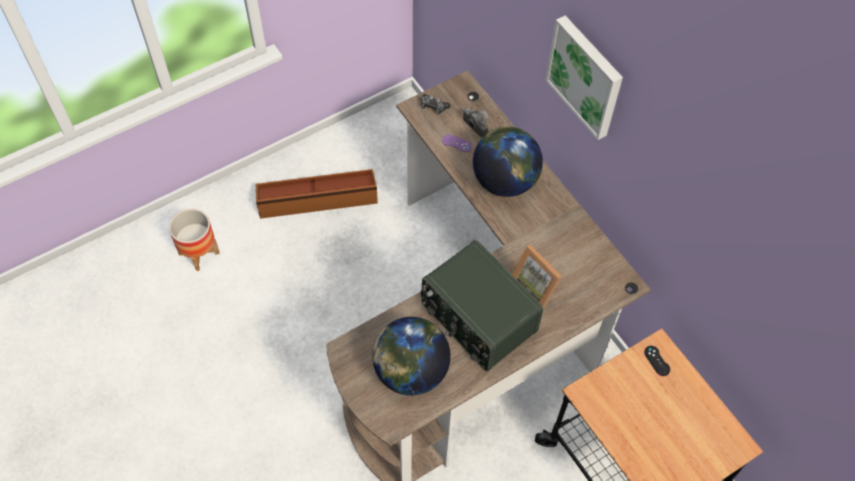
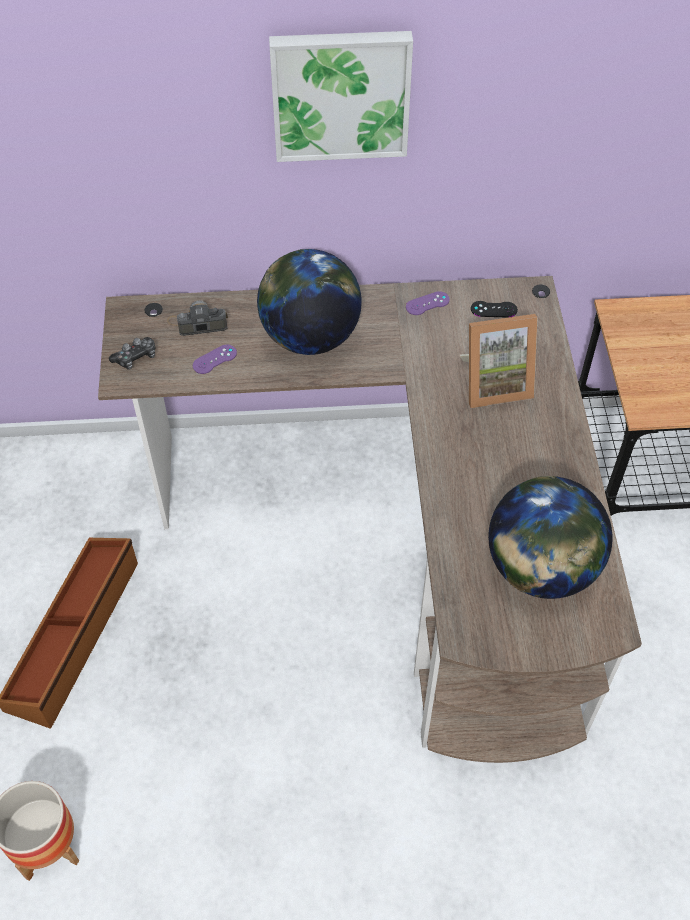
camera: 60 degrees left, 5 degrees down
(477, 319) = (499, 458): radio -> none
(574, 229) = (427, 303): none -> purple game controller
(657, 361) = (635, 323): black game controller -> black game controller (494, 309)

